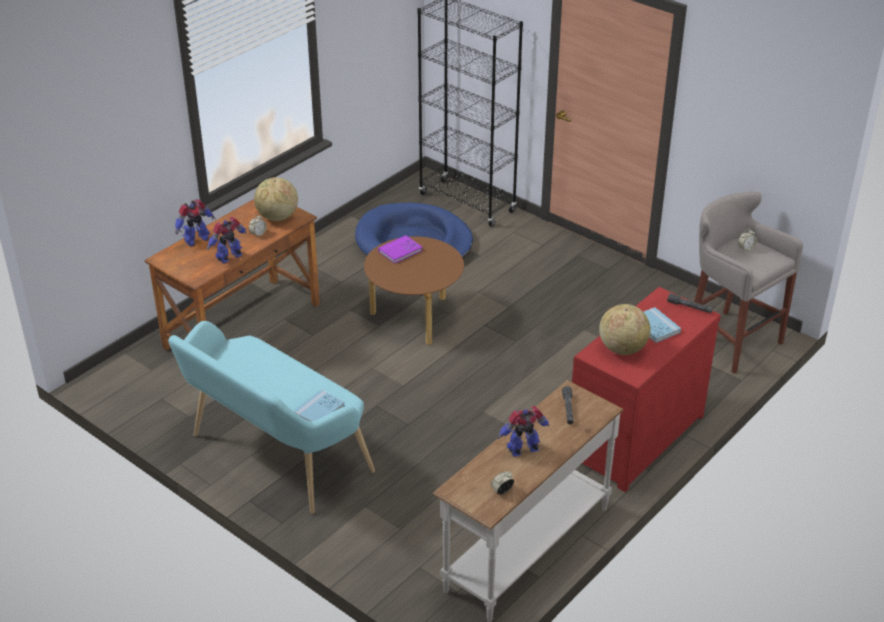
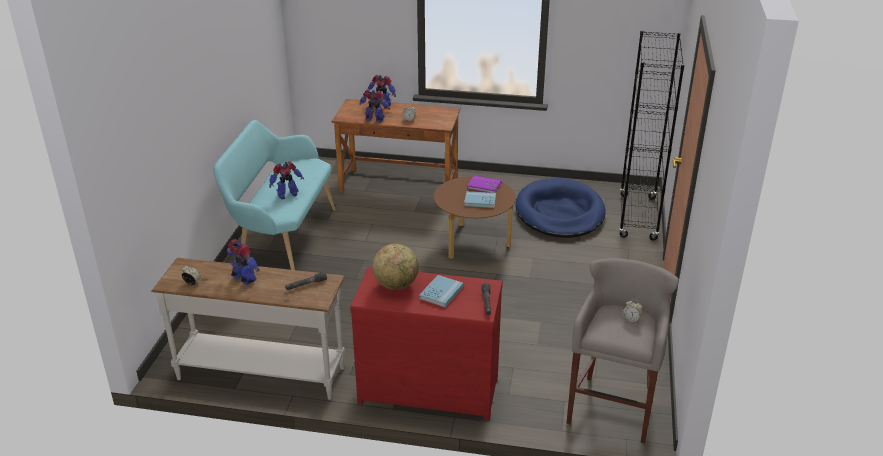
camera: 60 degrees right, 5 degrees down
(277, 217) = (435, 119): globe -> none
(299, 387) = (287, 195): none -> toy robot
(319, 410) = (269, 208): blue book -> blue book (480, 201)

